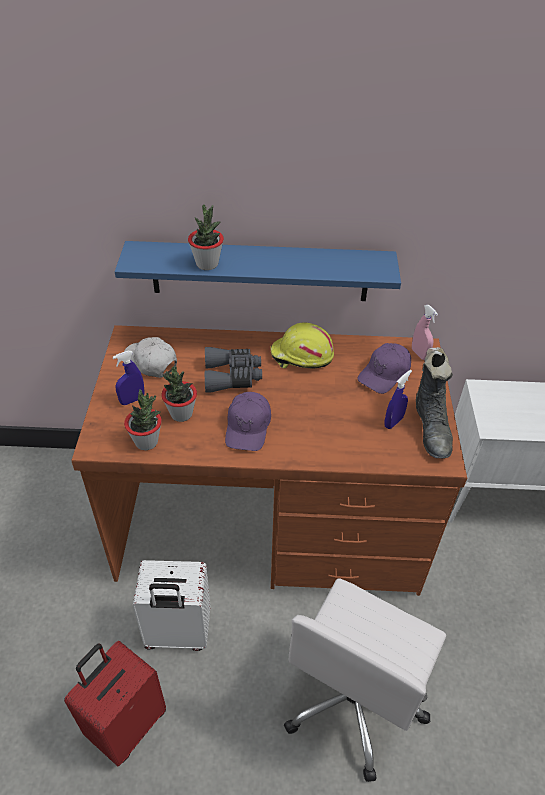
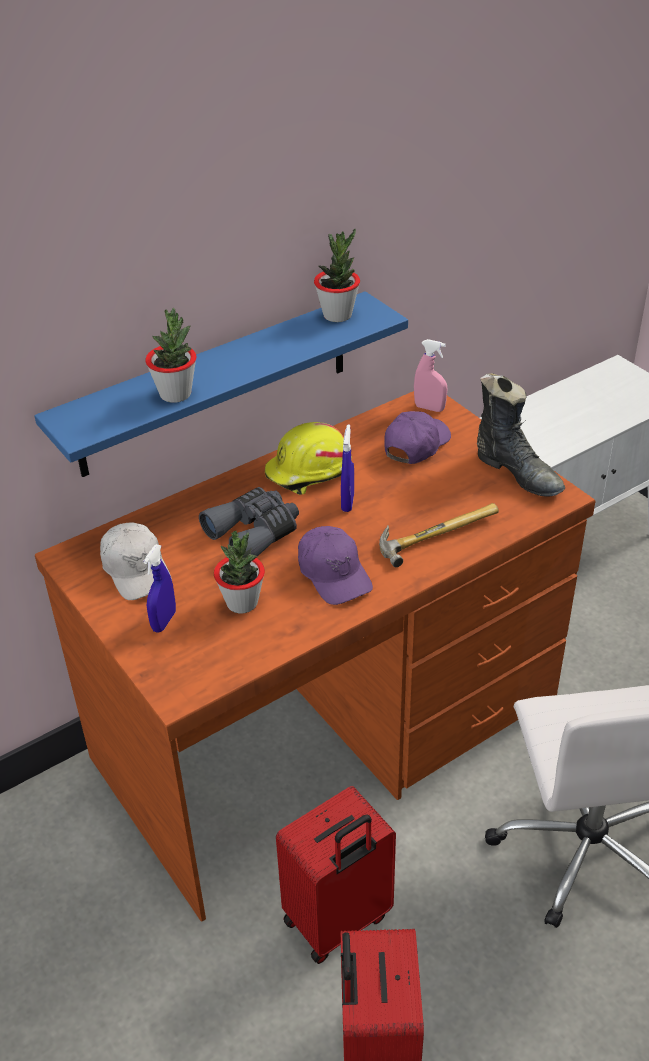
camera: 35 degrees left, 5 degrees down
(146, 442) = (236, 653): potted plant -> potted plant (337, 315)
(150, 362) = (136, 569): white cap -> white cap turned 120 degrees counterclockwise
(177, 633) = (338, 921): white suitcase -> red suitcase
(335, 437) = (435, 532): none -> hammer
(384, 374) = (416, 445): purple cap -> purple cap turned 150 degrees counterclockwise
(393, 422) = (475, 487): blue spray bottle -> blue spray bottle (347, 502)

